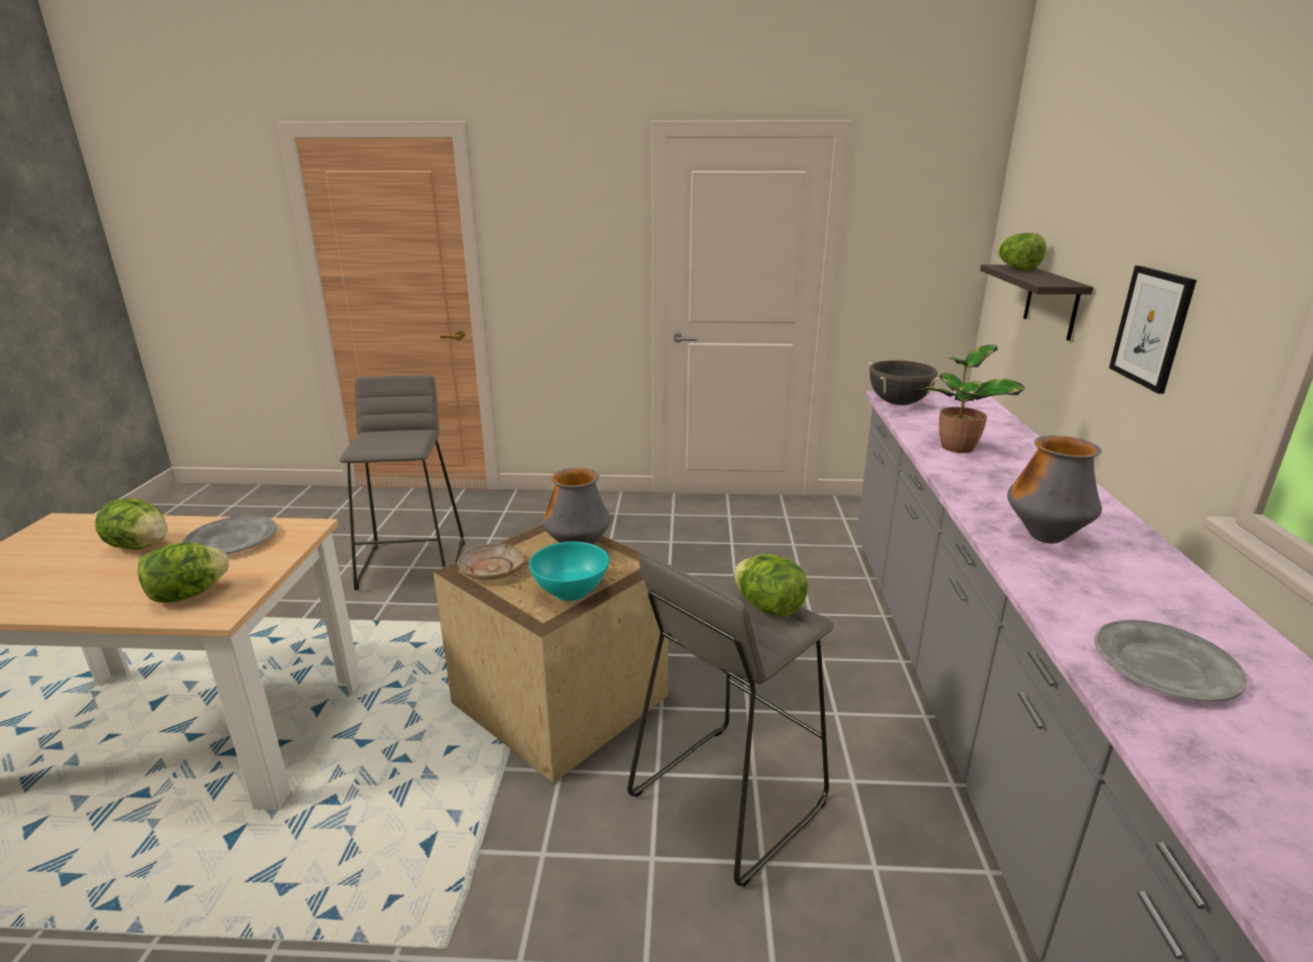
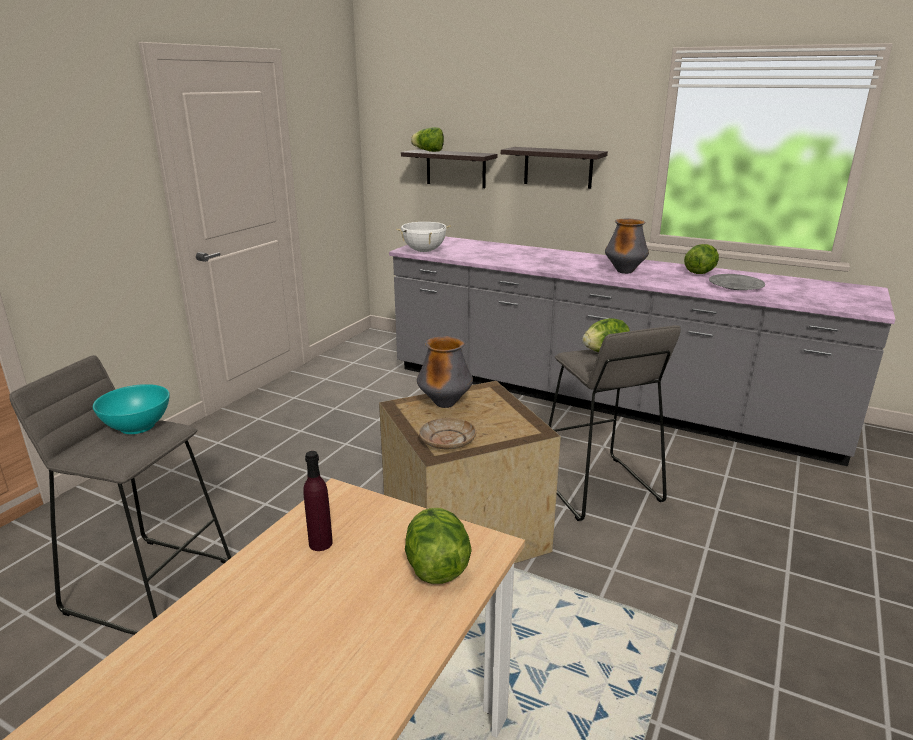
camera: 65 degrees left, 0 degrees up
(140, 546) = (264, 617): lettuce -> lettuce (700, 272)
(231, 540) = (320, 543): grey plate -> purple bottle
(570, 591) = (505, 416): turquoise bowl -> turquoise bowl (137, 427)
(898, 403) = (424, 251): black cooking pot -> white cooking pot
(956, 448) = (507, 258): potted plant -> none
(1151, 327) = (558, 167): picture -> shelf

